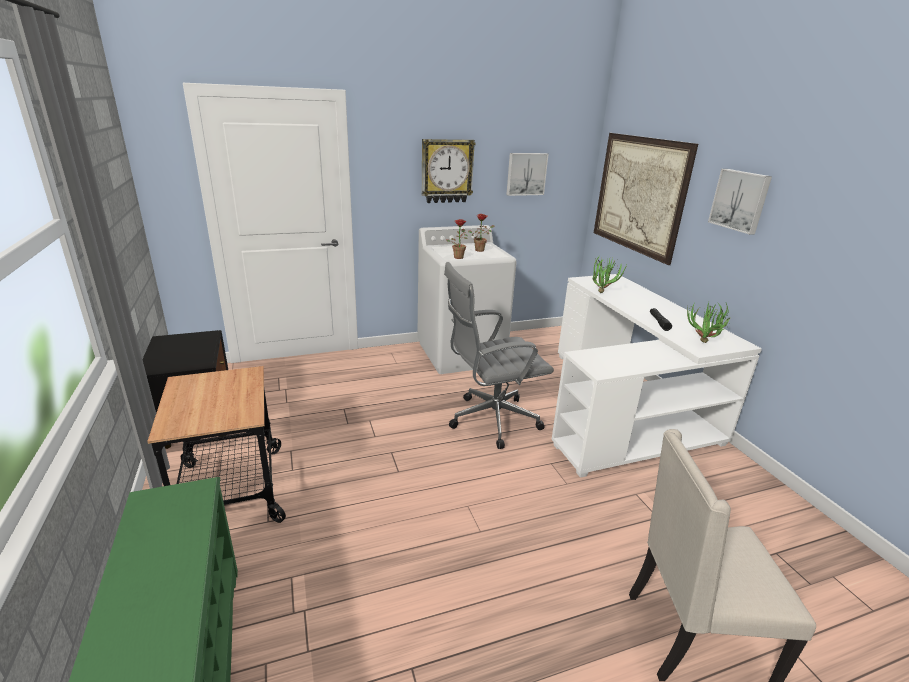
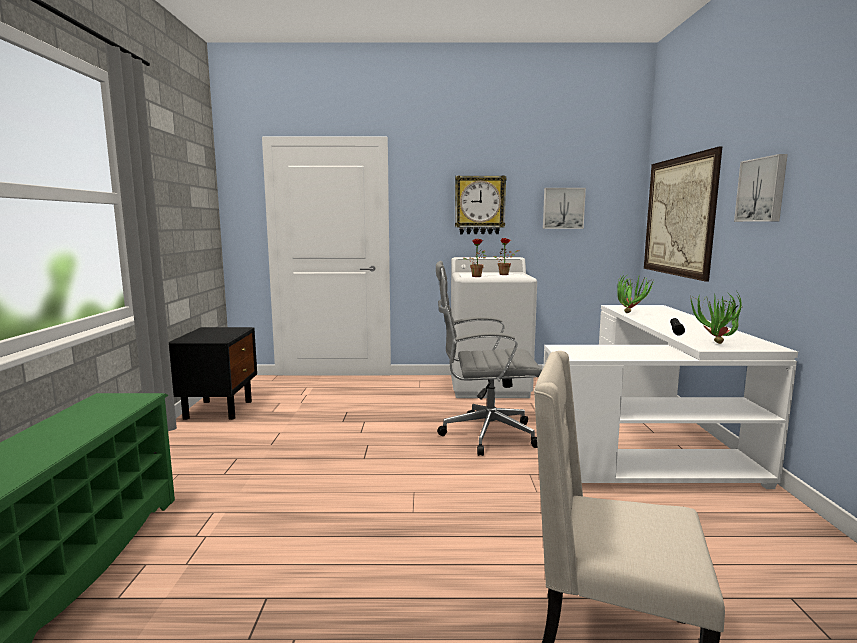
camera: 20 degrees right, 15 degrees down
(229, 492) = (209, 451): cart -> none

